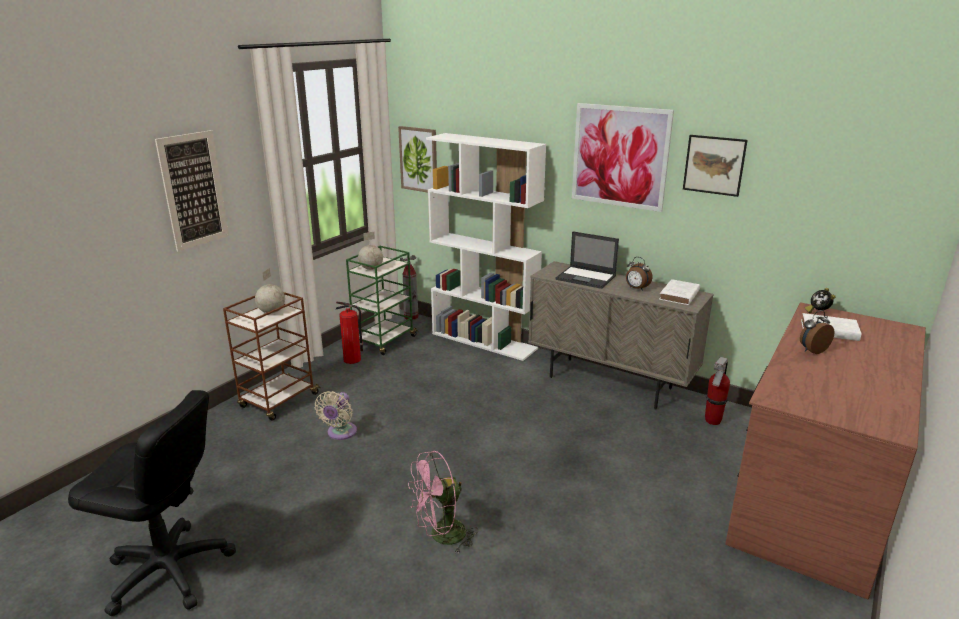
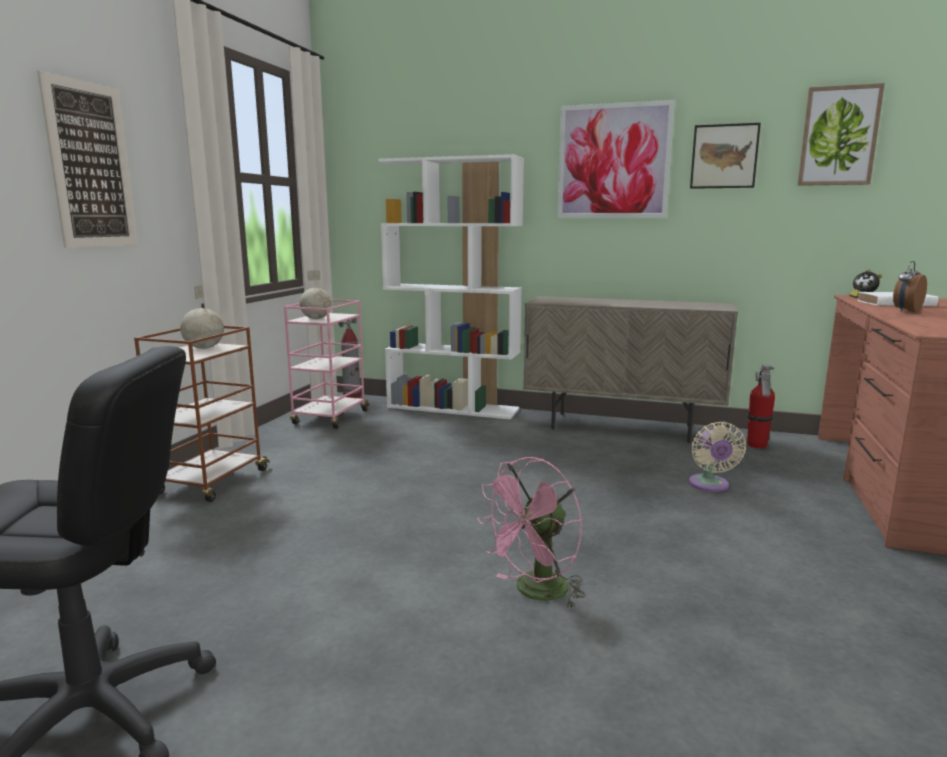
camera: 15 degrees left, 10 degrees down
(340, 433) = (319, 504): beige fan -> beige fan (710, 485)
(352, 359) = (297, 436): fire extinguisher -> none
(384, 341) = (330, 418): green cart -> pink cart
(419, 159) = (360, 199): picture -> picture (838, 136)
(586, 278) = (588, 301): laptop -> none
(636, 288) = (651, 303): alarm clock -> none
(679, 295) = (701, 305): white book -> none

